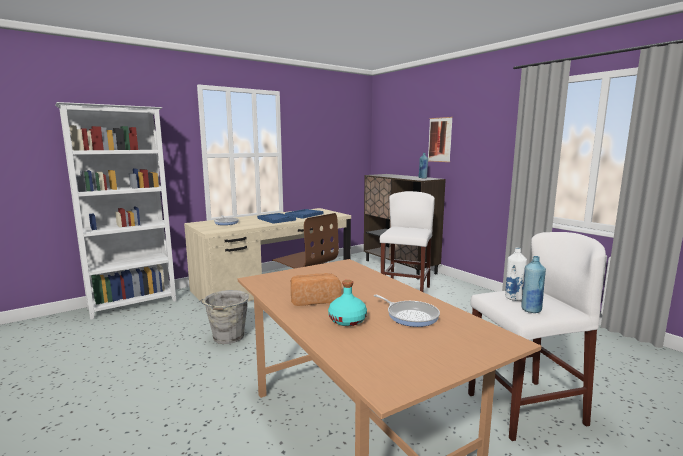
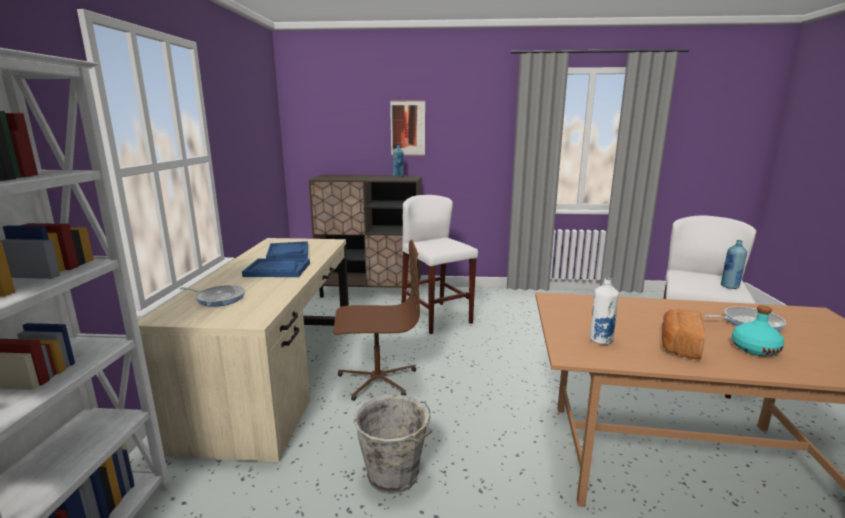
camera: 50 degrees left, 5 degrees up
(513, 298) = (698, 281): white bottle -> white bottle (600, 340)

